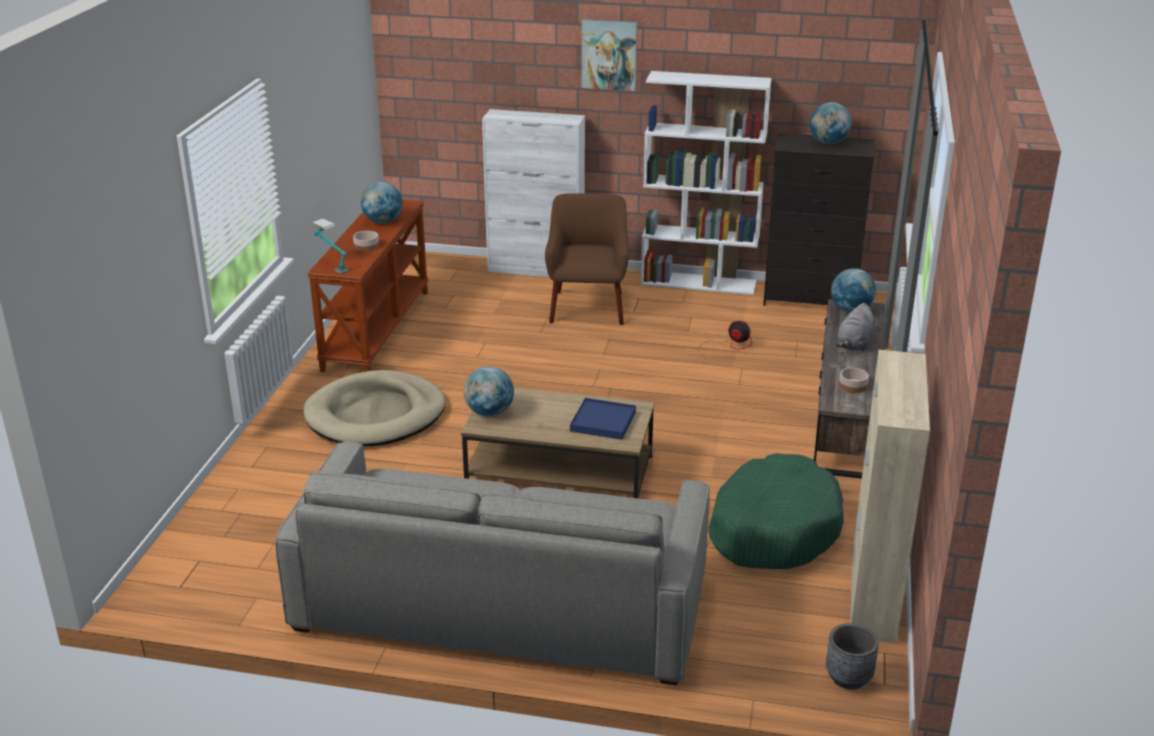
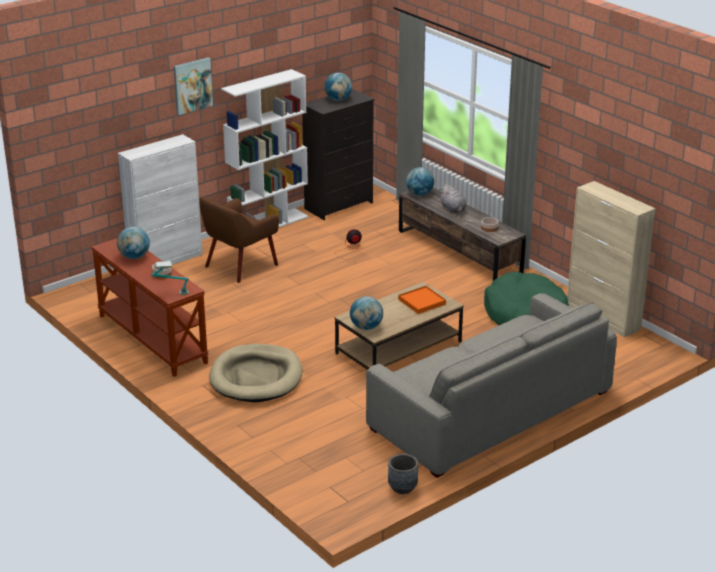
camera: 50 degrees left, 0 degrees up
(588, 307) = (239, 265): brown armchair -> brown armchair turned 90 degrees counterclockwise
(603, 422) = (422, 302): blue tray -> orange tray
(848, 678) = (649, 351): grey planter -> grey planter (402, 488)

